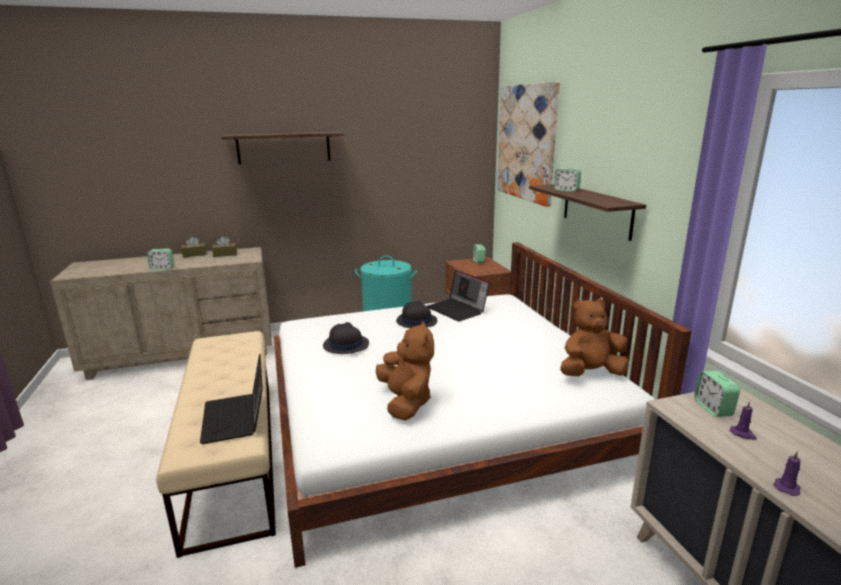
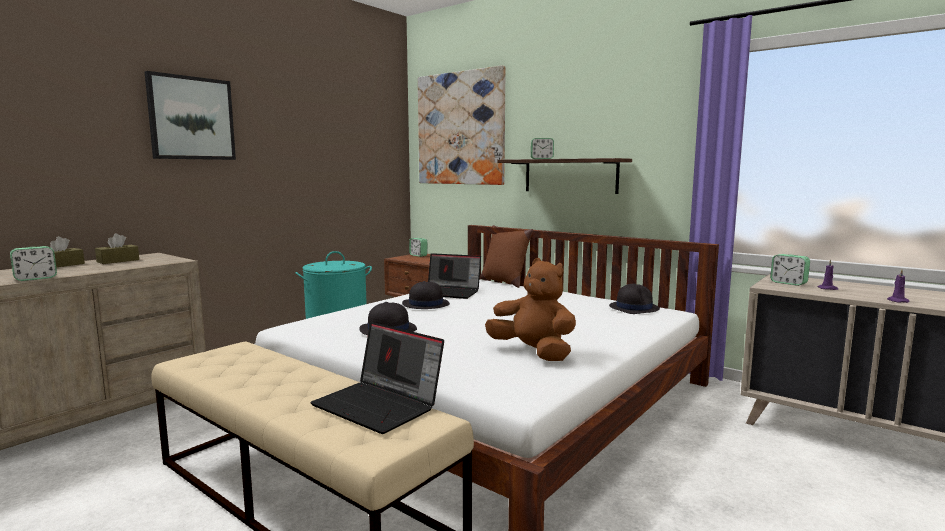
camera: 35 degrees left, 10 degrees down
(284, 147) = (191, 118): shelf -> picture
(527, 305) = (504, 282): none -> brown pillow
(590, 373) = (634, 308): brown plush toy -> black hat

